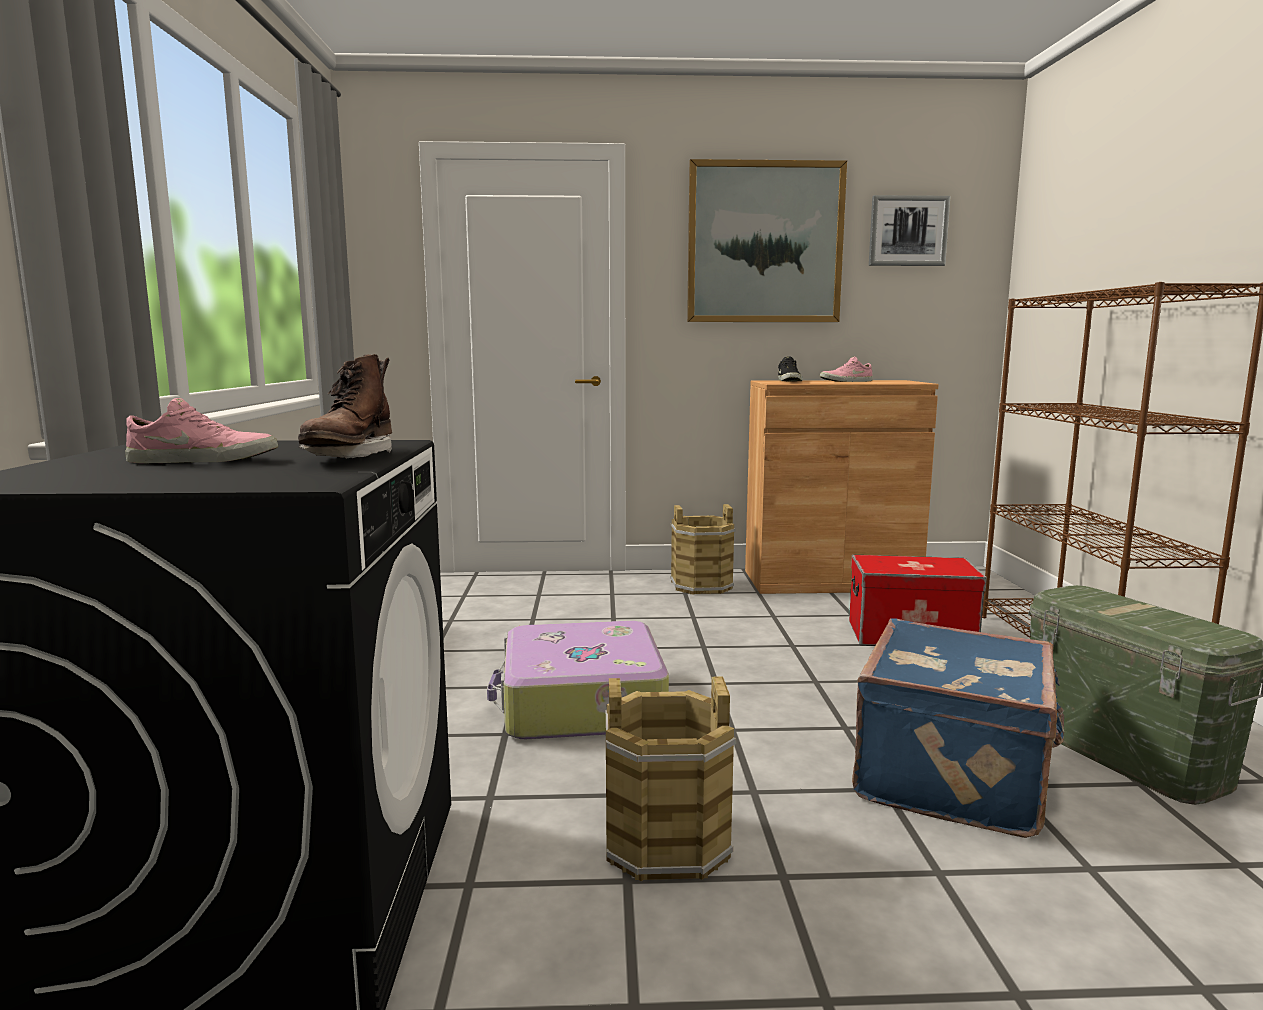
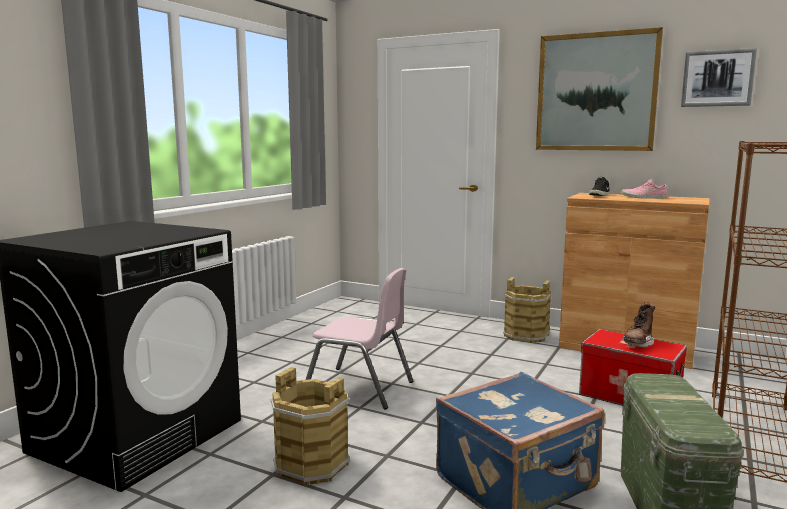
camera: 30 degrees right, 0 degrees up
(205, 460) = (112, 234): pink shoe -> none
(350, 457) = (161, 238): brown boot -> brown boot (638, 343)
(580, 703) = (359, 388): suitcase -> pink chair

